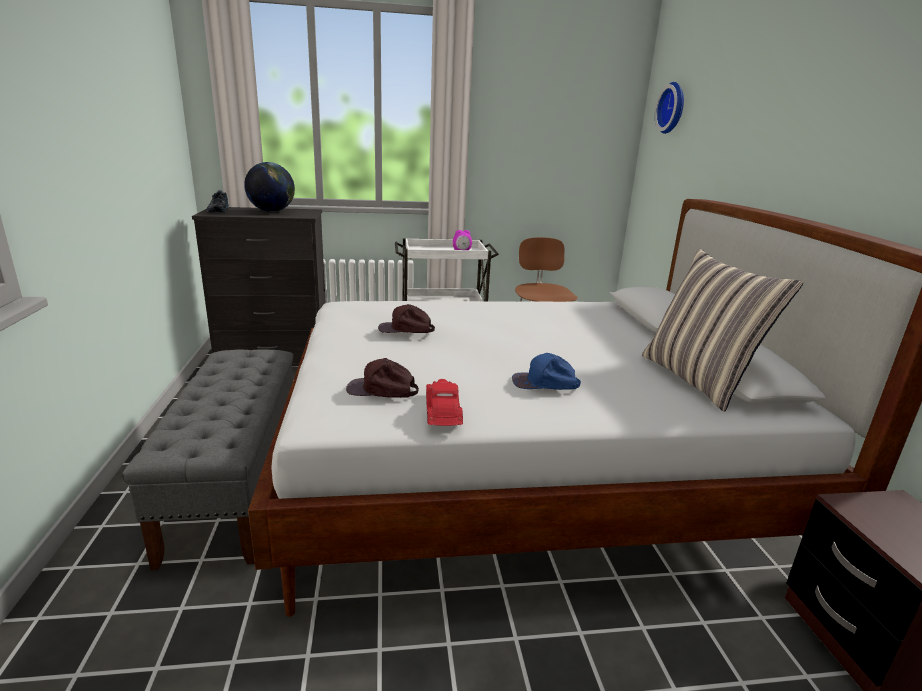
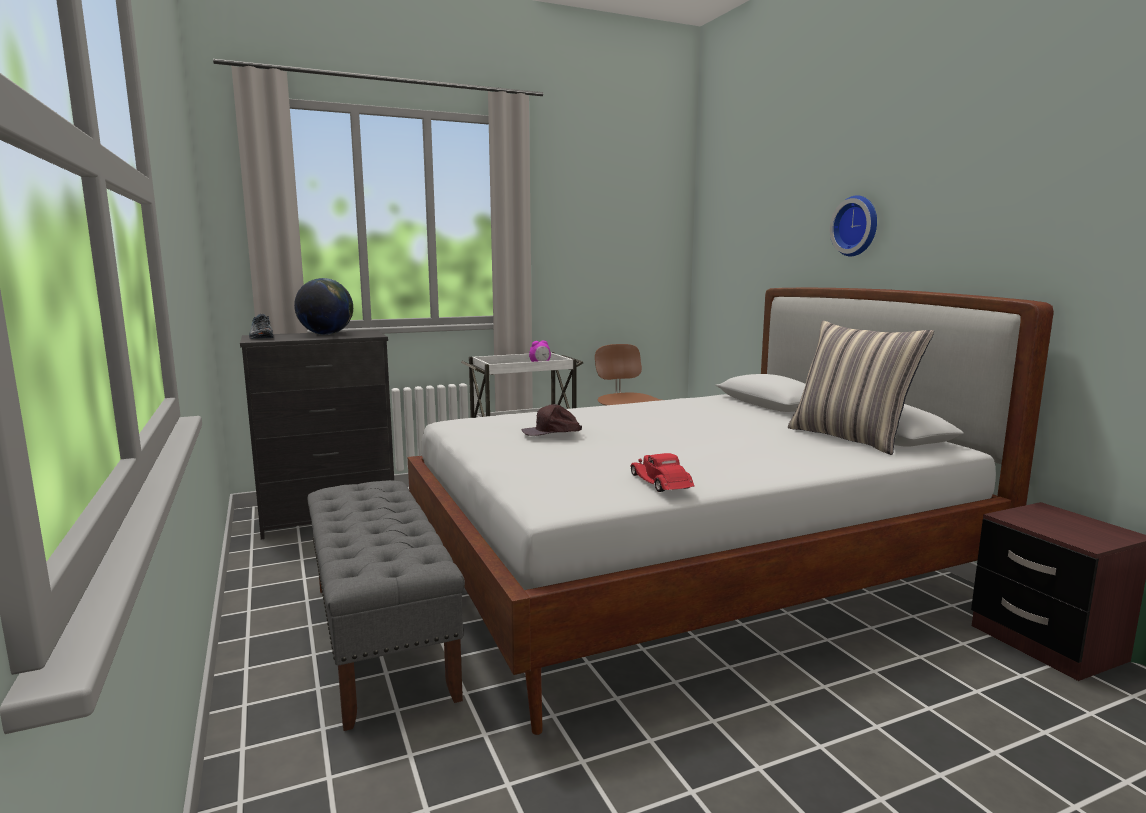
camera: 15 degrees left, 10 degrees down
(382, 390) = (585, 476): brown cap -> none
(545, 383) = (728, 454): blue cap -> none
(673, 108) = (730, 208): wall clock -> wall clock (857, 226)

